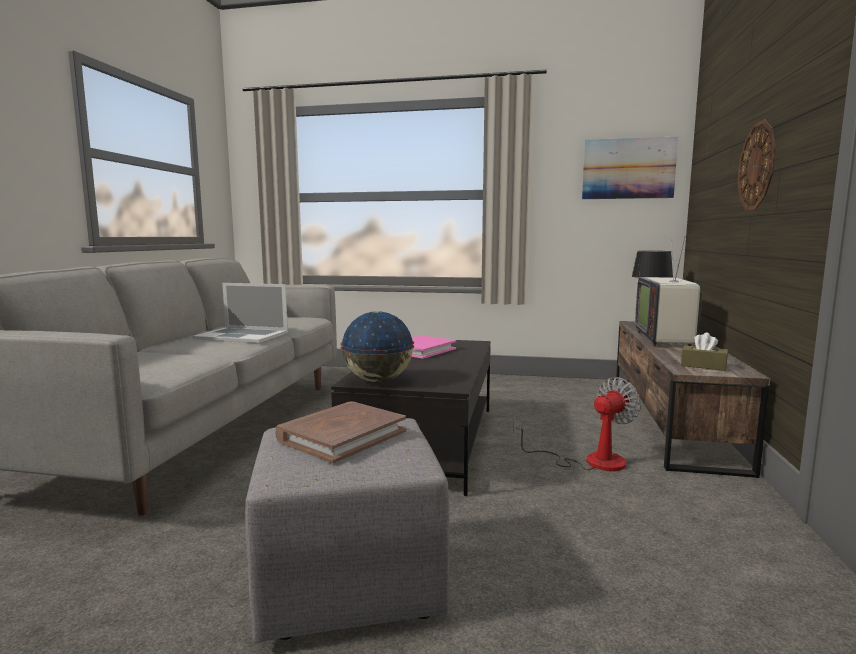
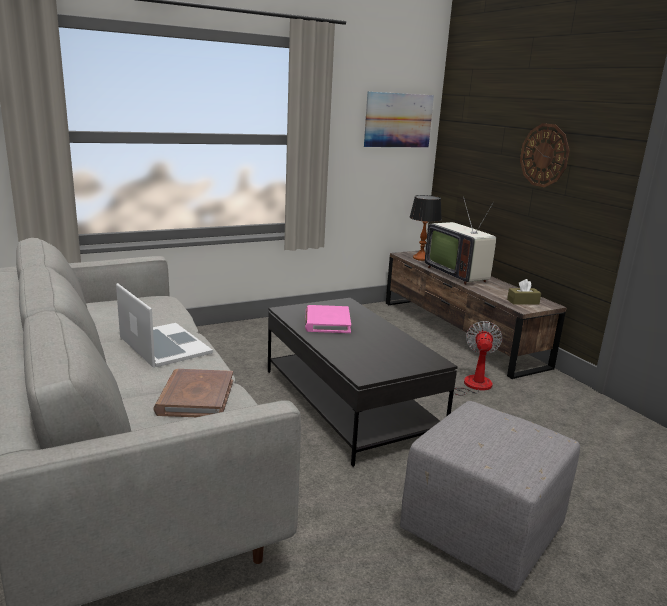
camera: 40 degrees left, 10 degrees up
(242, 335) = (164, 345): laptop -> laptop turned 105 degrees counterclockwise
(342, 436) = (487, 433): brown book -> brown book (195, 397)
(378, 380) = (376, 369): globe -> none

